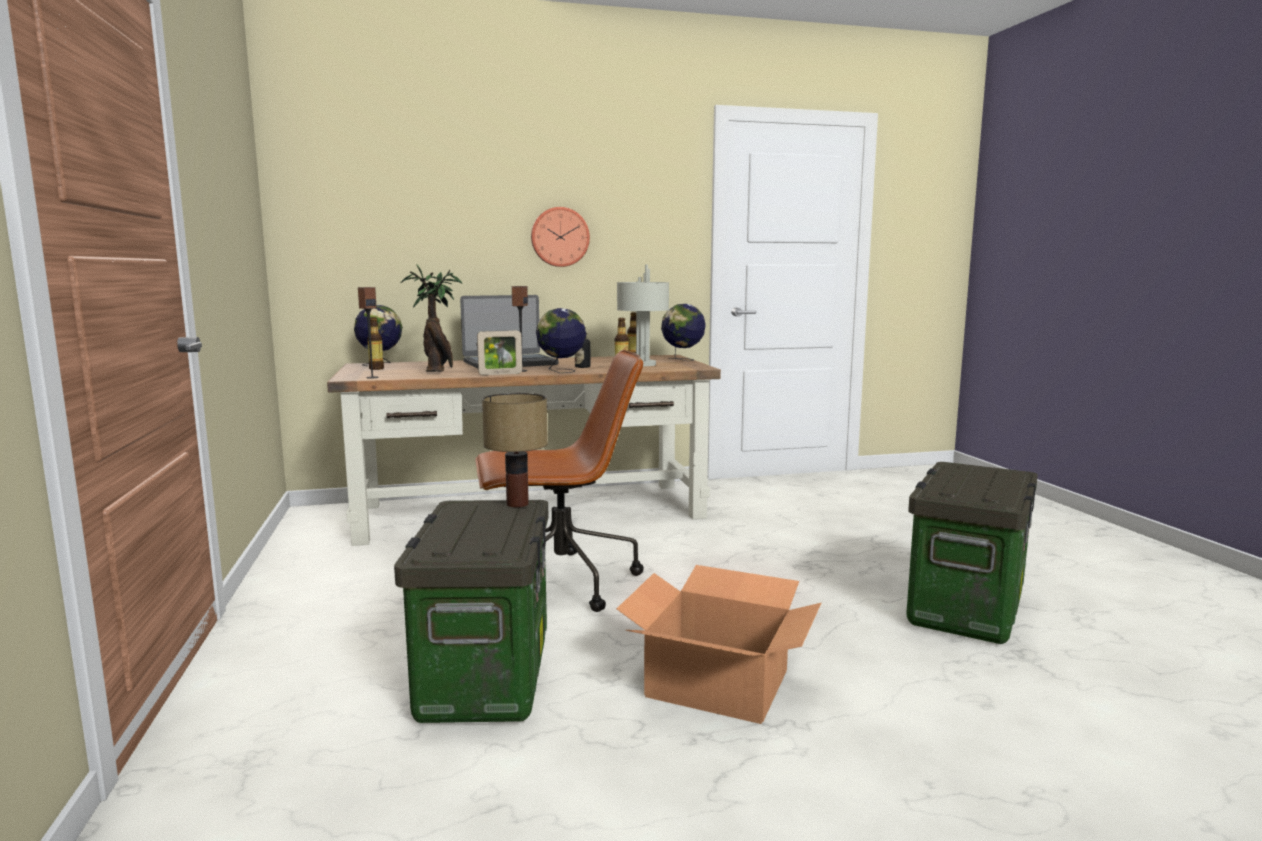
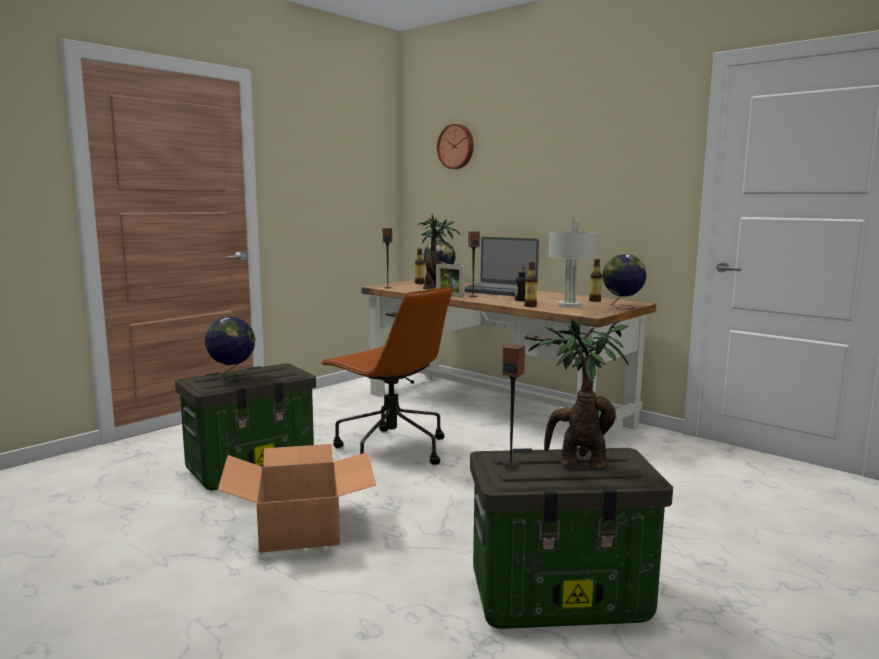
camera: 55 degrees right, 0 degrees up
(516, 504) = (292, 373): table lamp -> none
(559, 237) = (565, 191): wall clock -> wall clock (456, 146)
(561, 371) = (488, 301): globe -> globe (232, 377)
(963, 491) = (510, 463): none -> speaker
(971, 476) = (577, 462): none -> potted plant

